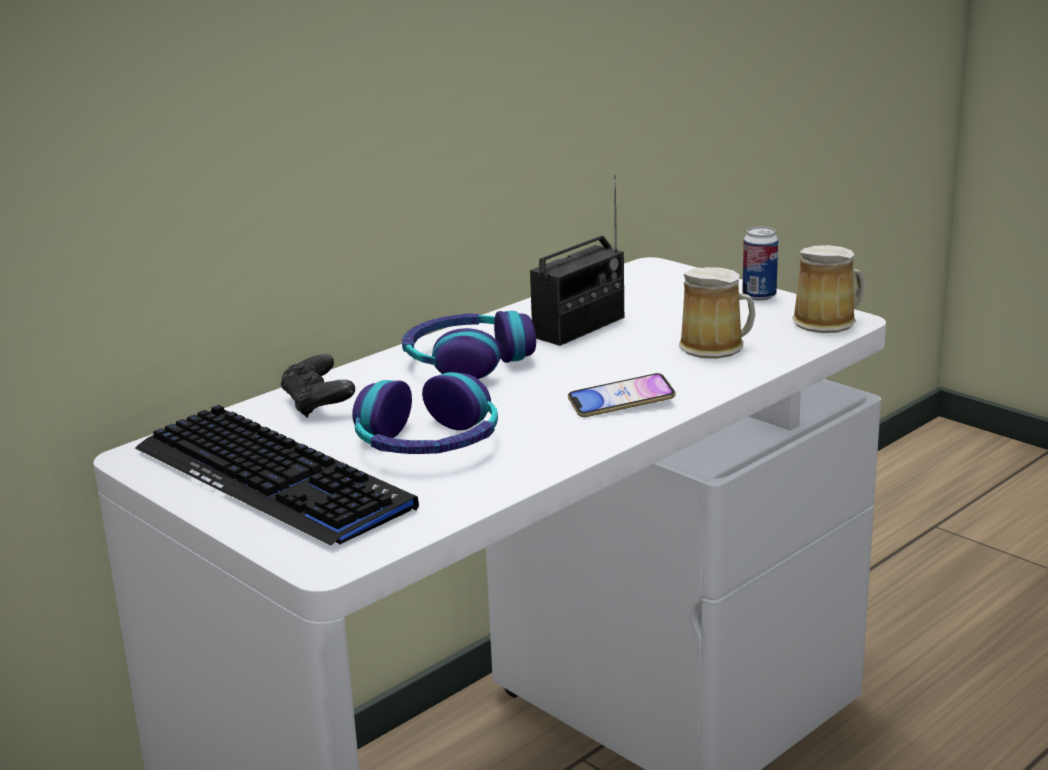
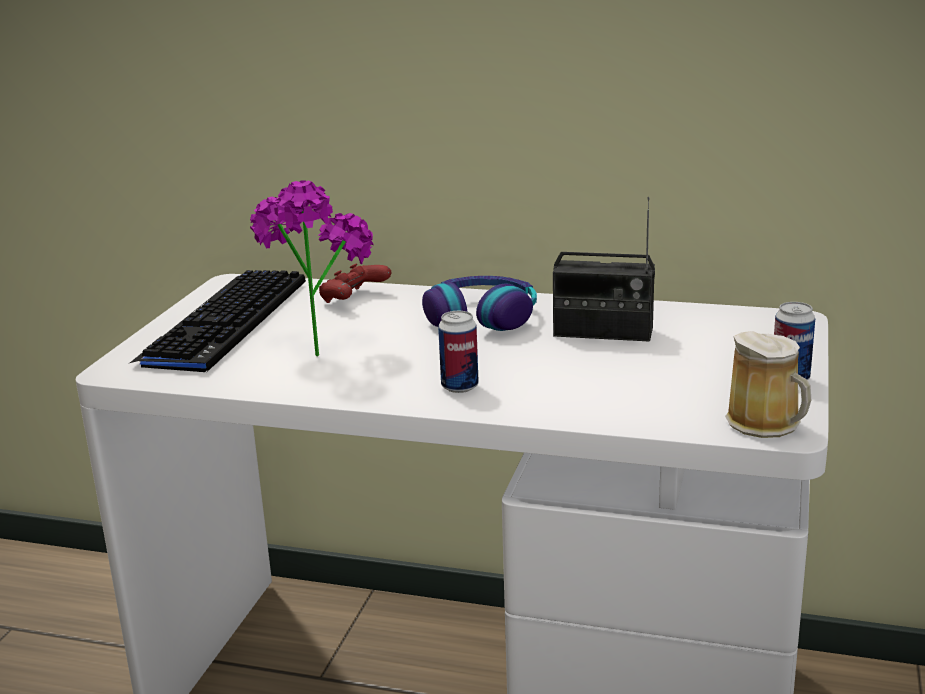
camera: 60 degrees right, 0 degrees up
(318, 404) = (354, 299): black game controller -> red game controller
(428, 443) = (318, 347): headphones -> potted plant
(621, 402) = (459, 386): phone -> can
(716, 347) = (630, 391): mug -> none

